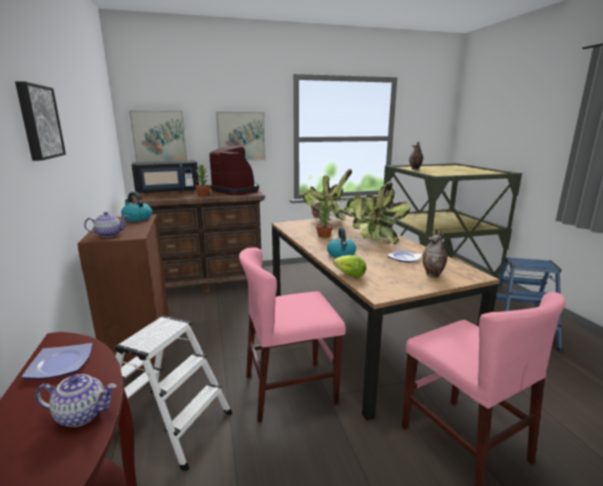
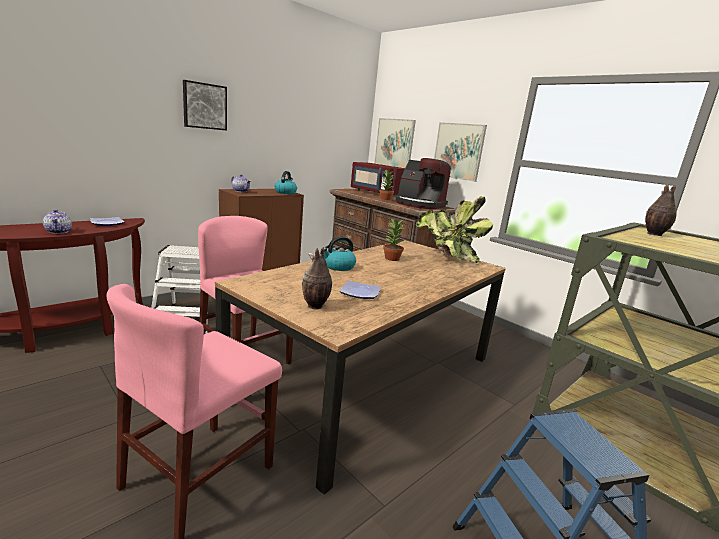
camera: 60 degrees right, 0 degrees up
(168, 192) = (376, 193): black microwave -> red microwave
(236, 190) = (419, 205): coffee machine -> coffee machine turned 105 degrees clockwise
(348, 275) = (280, 271): lettuce -> none
(370, 239) = (410, 277): potted plant -> none

